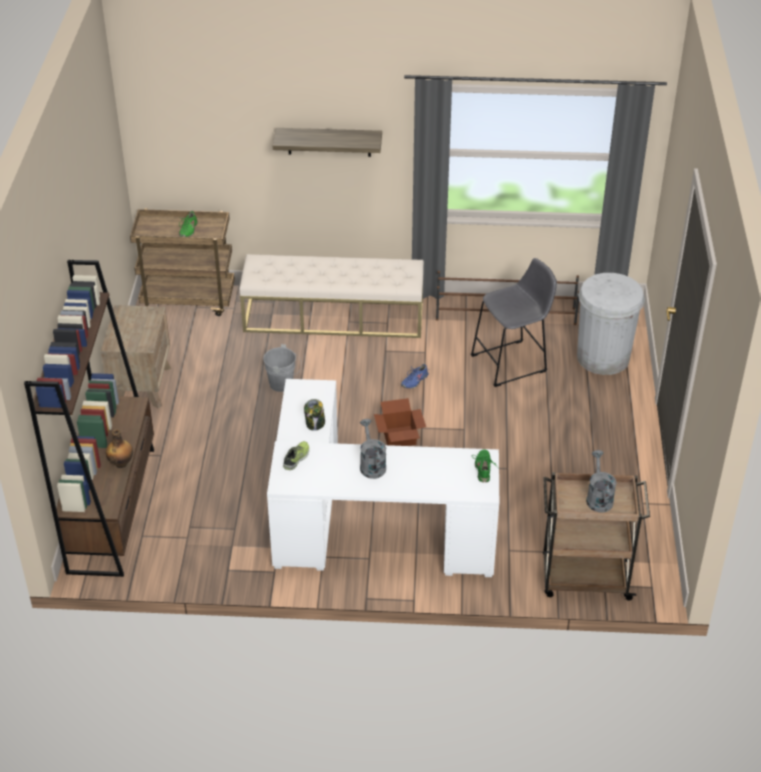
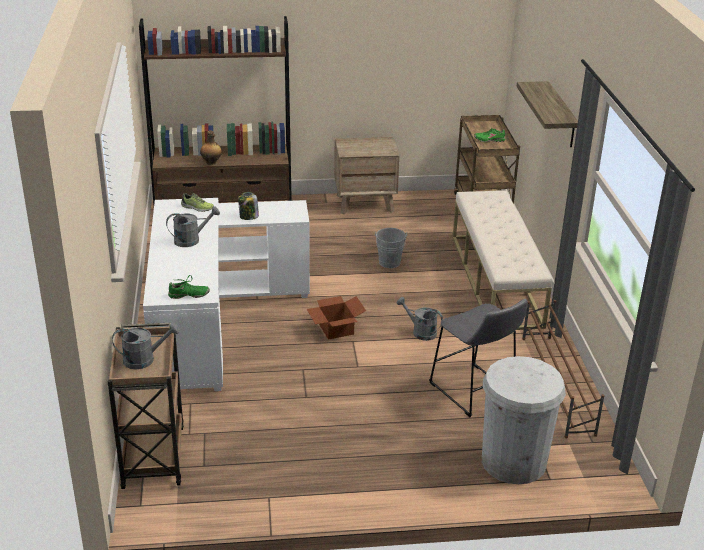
camera: 80 degrees right, 10 degrees down
(414, 381) = (420, 332): blue shoe -> grey watering can

